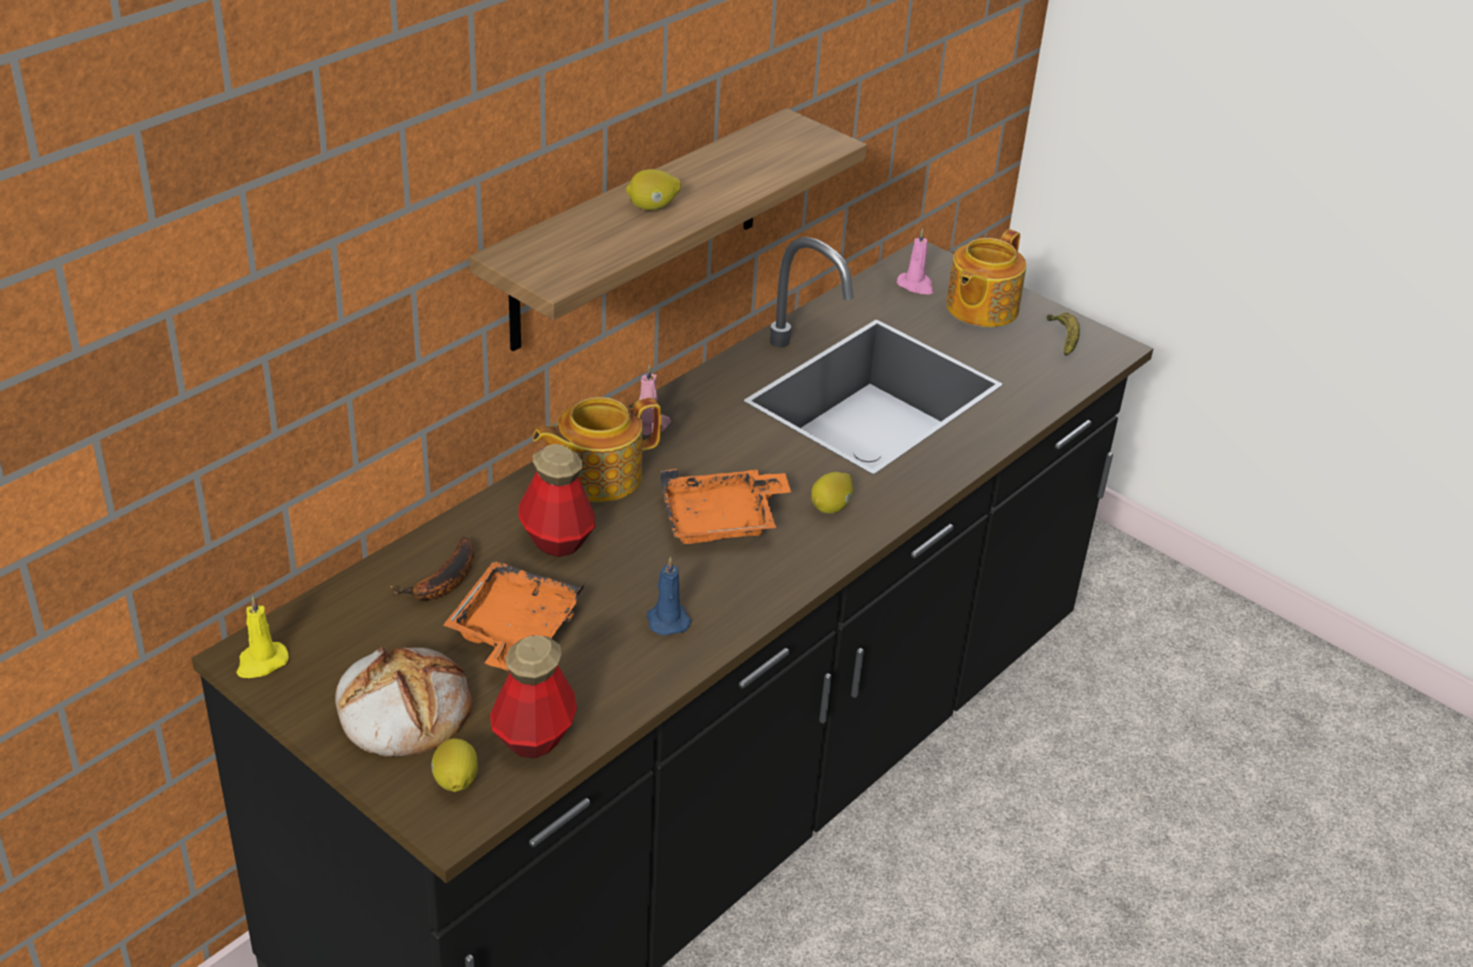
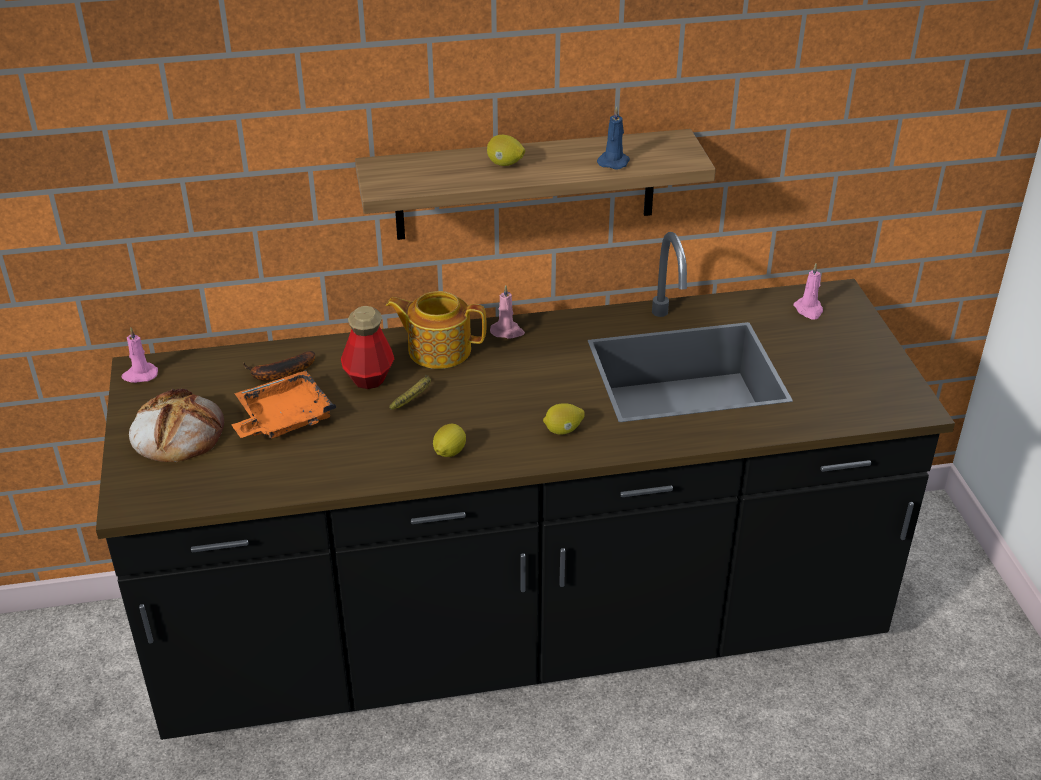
camera: 40 degrees right, 0 degrees up
(261, 662) = (140, 375): yellow candle -> pink candle
(455, 782) = (155, 485): lemon -> lemon (449, 452)
(534, 737) = (223, 482): bottle -> none
(667, 619) = (376, 452): blue candle -> blue candle (614, 162)
(722, 521) = (481, 408): orange tray -> none
(980, 308) = (841, 342): teapot -> none
(1063, 339) = (883, 388): banana -> banana (415, 398)

